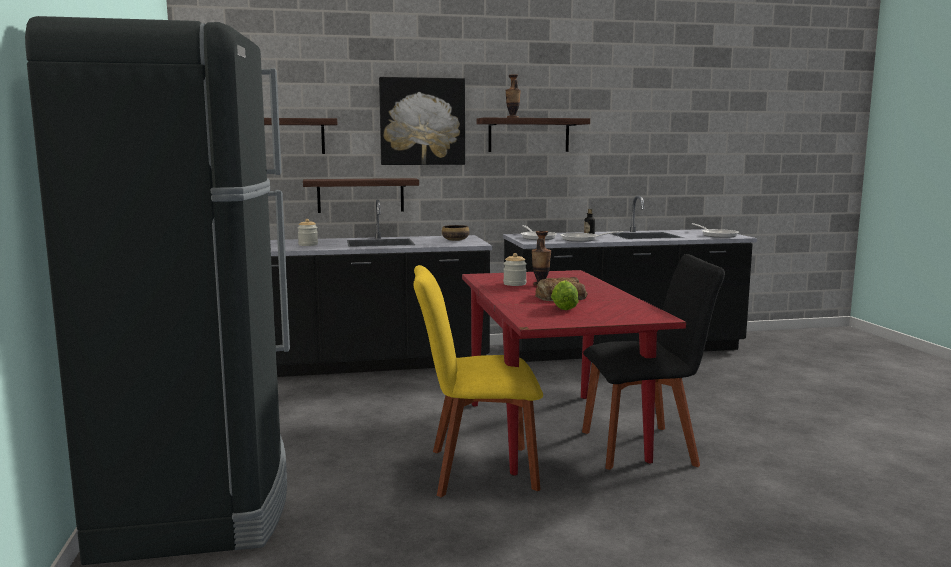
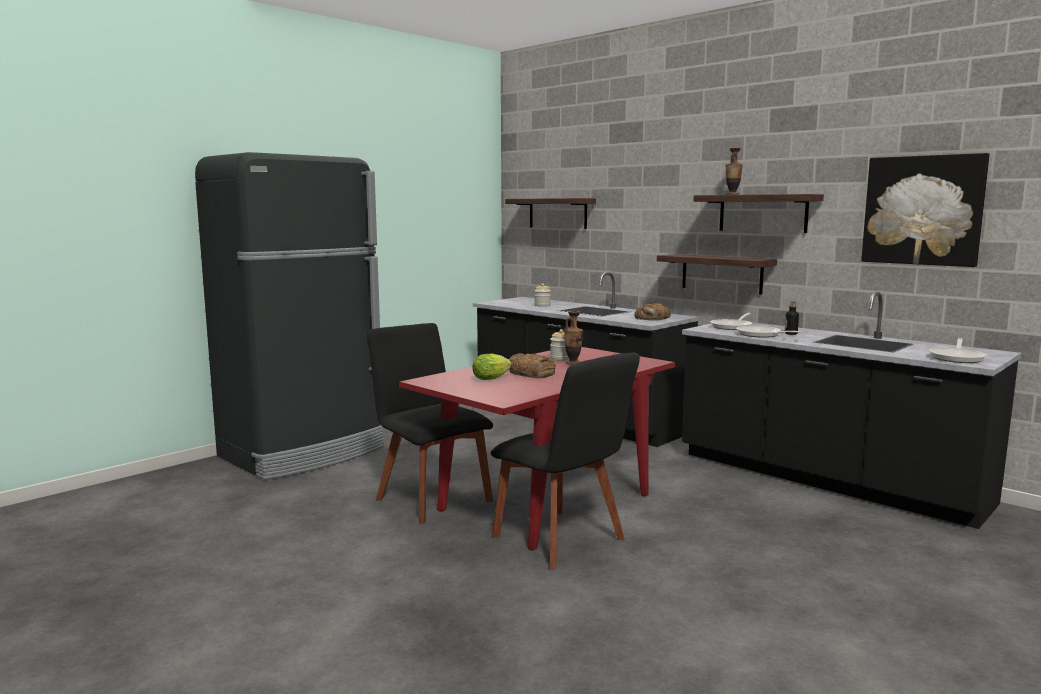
camera: 55 degrees right, 0 degrees up
(360, 195) = (610, 267): shelf -> shelf (721, 273)
(422, 121) = (661, 199): picture -> picture (923, 210)
(455, 240) = (652, 318): bowl -> bread
(476, 470) = (431, 498): yellow chair -> black chair

